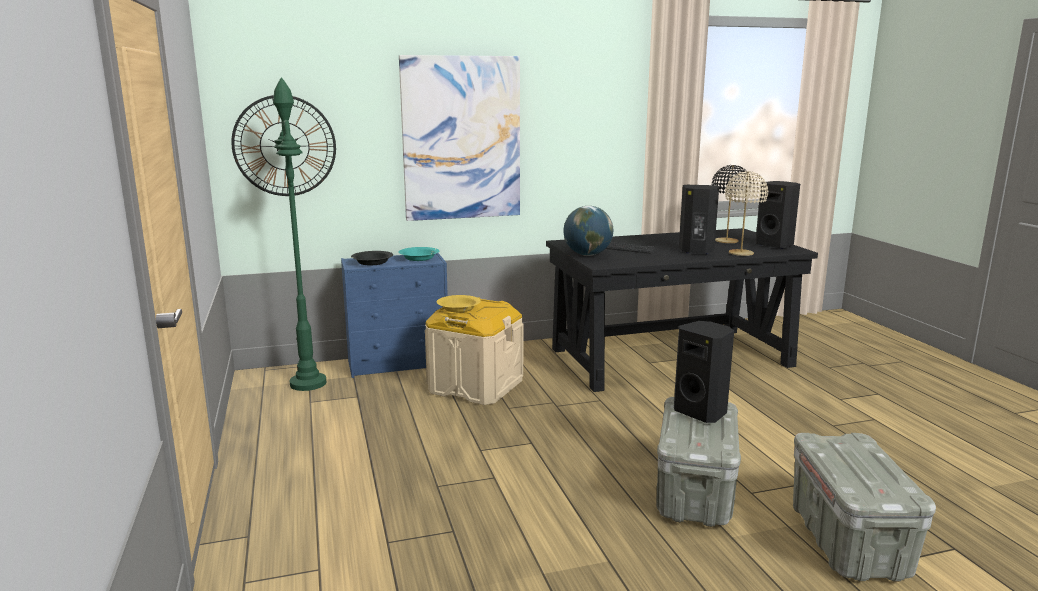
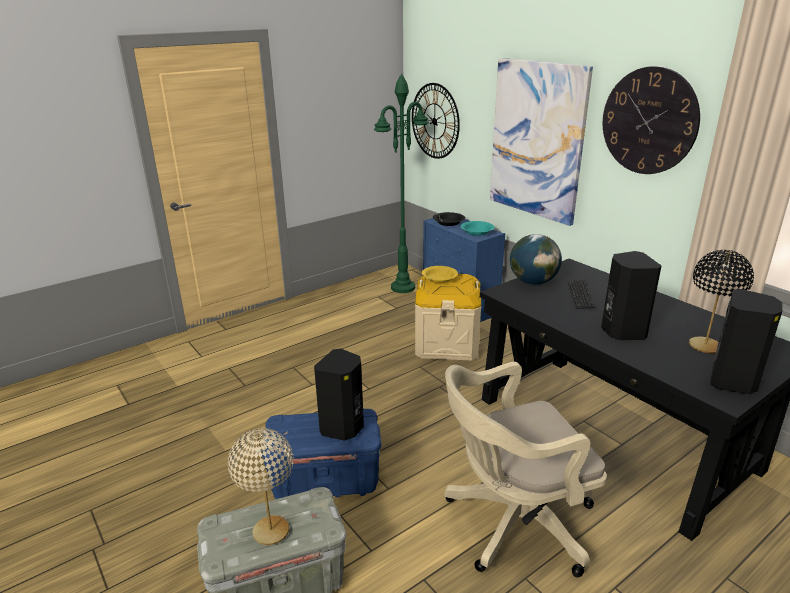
camera: 70 degrees right, 10 degrees up
(580, 99) = (649, 121): none -> wall clock
(695, 494) = (324, 481): grey storage box -> blue storage box
(741, 253) = (646, 359): beige table lamp -> beige table lamp (270, 531)
(772, 416) = (512, 523): none -> beige office chair

